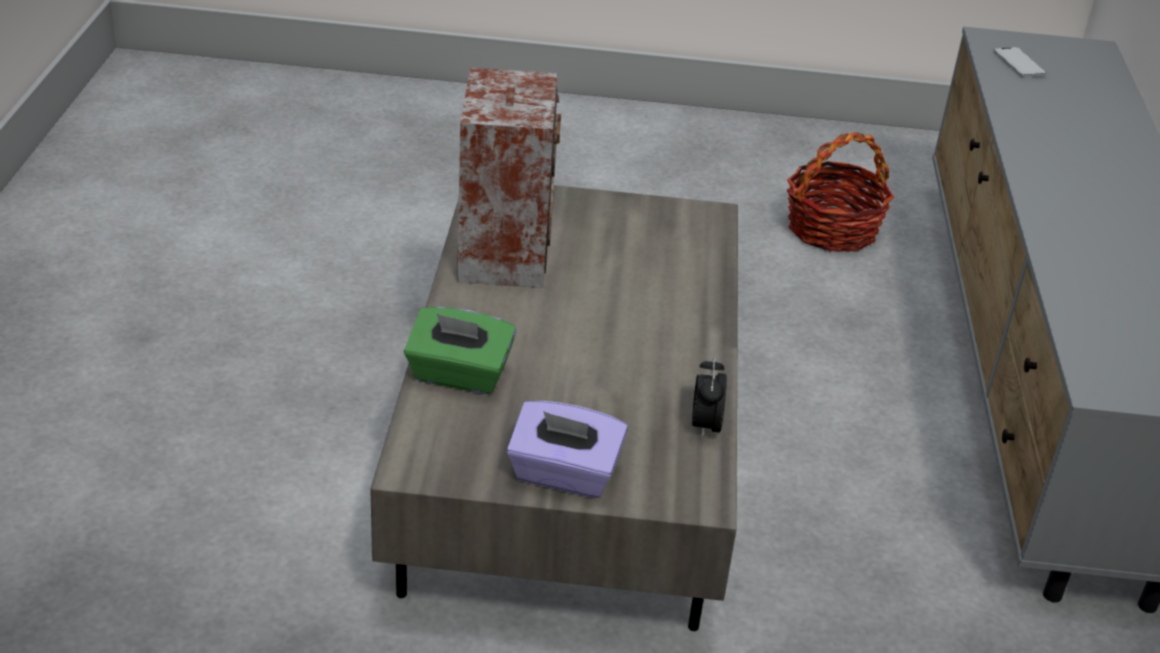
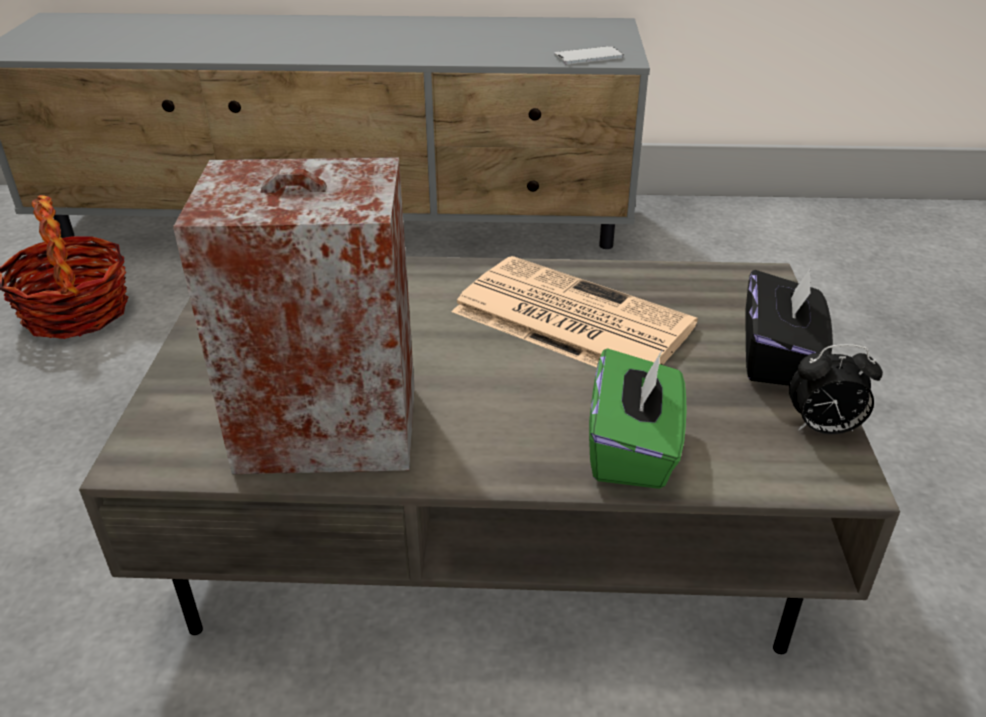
camera: 90 degrees left, 0 degrees up
(564, 475) = (778, 358): purple tissue box -> black tissue box
(631, 367) = (568, 319): none -> newspaper
(705, 426) = (650, 275): alarm clock -> alarm clock (823, 428)
(1019, 64) = (69, 45): phone -> phone (588, 57)

